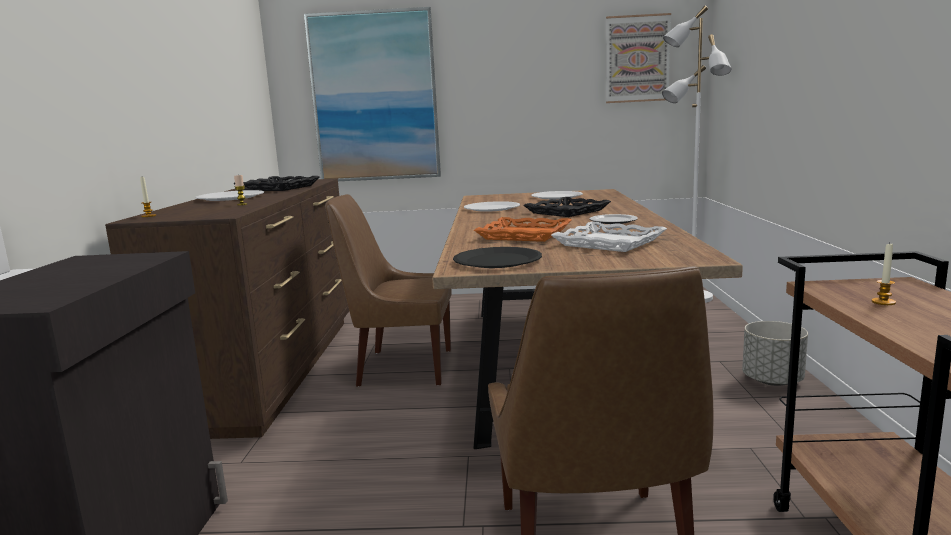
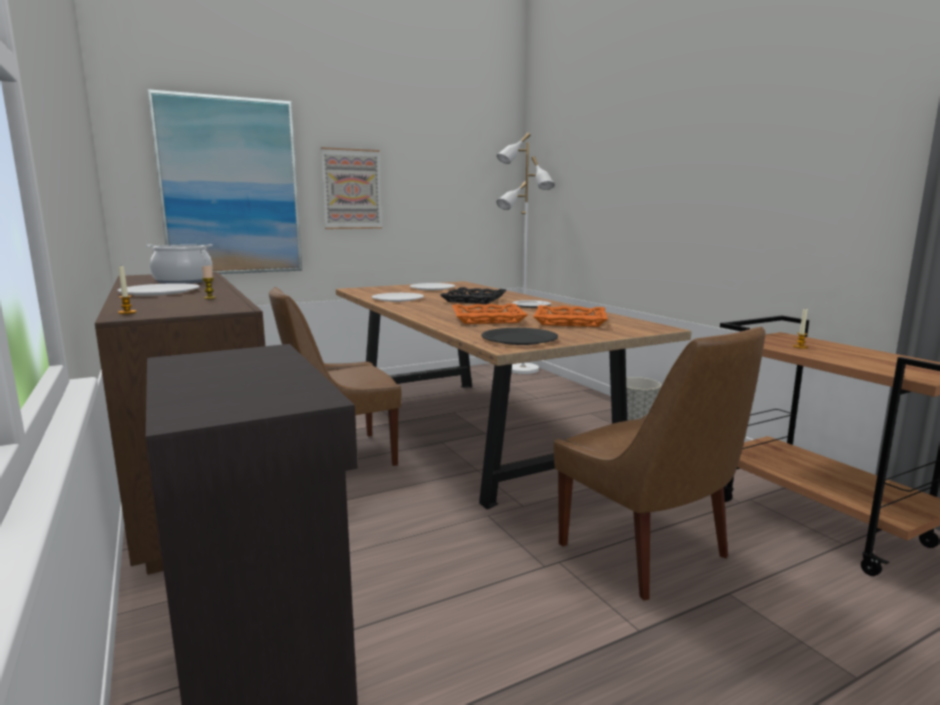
camera: 30 degrees left, 0 degrees up
(279, 188) = (183, 281): black tray -> cooking pot
(608, 243) = (570, 321): white tray -> orange tray
(637, 59) = (471, 170): picture -> picture (351, 189)

